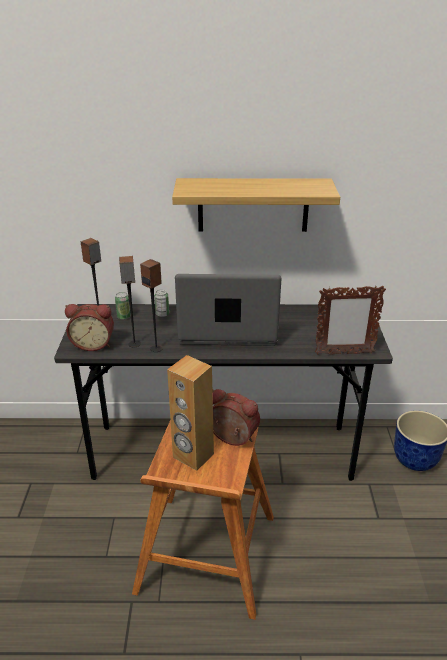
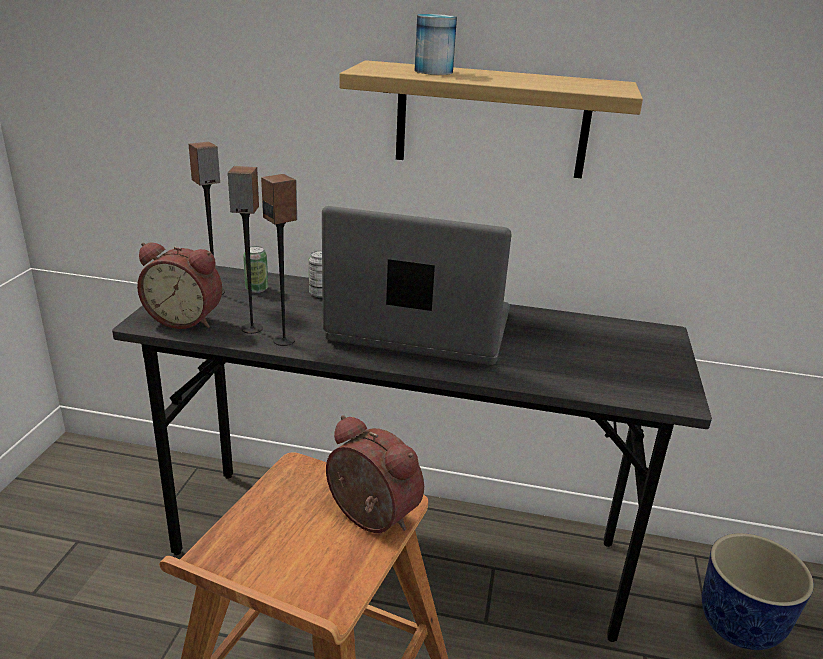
camera: 10 degrees right, 5 degrees down
(193, 456) = (284, 537): brown speaker -> none
(221, 186) = (433, 71): none -> can
(343, 353) = (617, 396): picture frame -> none

